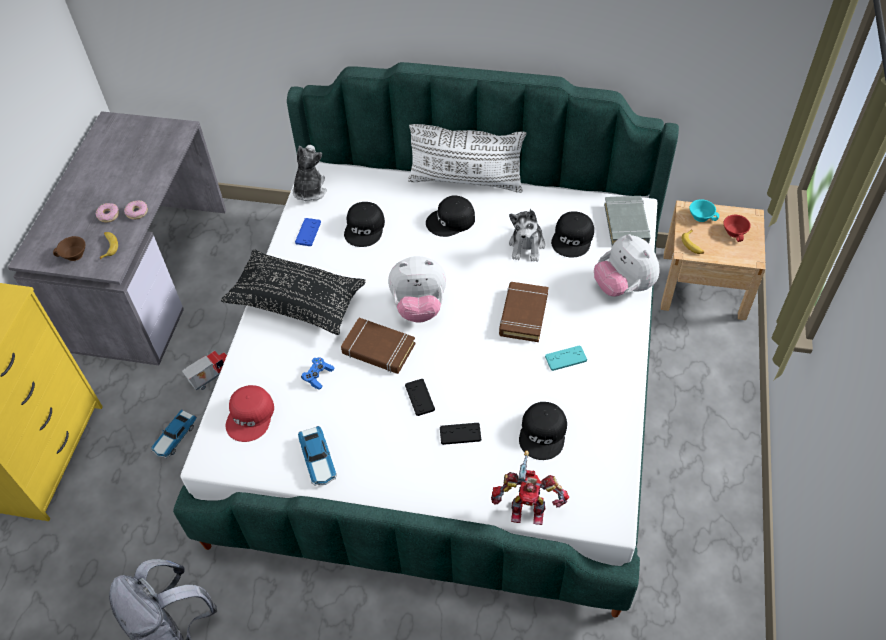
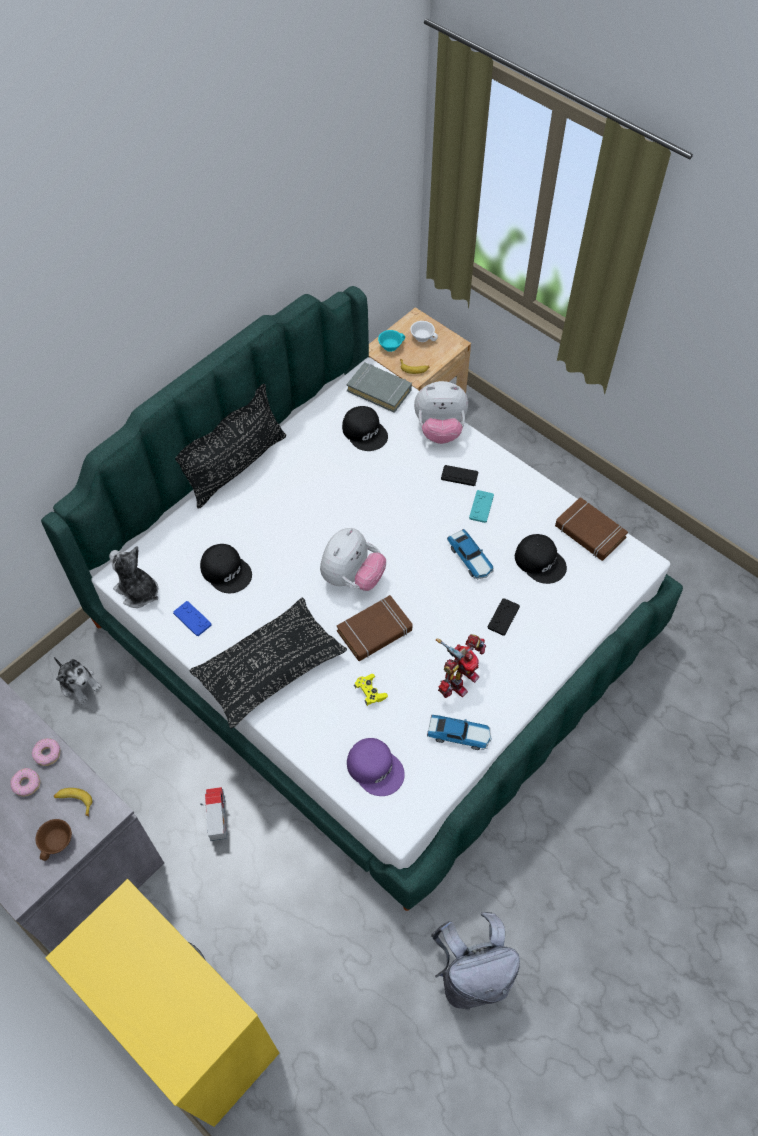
camera: 60 degrees left, 5 degrees up
(175, 437) = (265, 885): toy car -> toy car (470, 559)
(251, 416) = (375, 768): red cap -> purple cap
(318, 376) = (370, 692): blue game controller -> yellow game controller
(419, 397) = (448, 627): black game controller -> black game controller (459, 476)
(451, 221) = (274, 502): black cap -> none
(466, 181) = (236, 466): white pillow -> black pillow
(523, 315) = (417, 509): brown book -> brown book (589, 532)
(527, 245) = (347, 466): plush toy -> plush toy (79, 684)
(527, 509) = (600, 610): toy robot -> toy robot (459, 679)
(735, 232) = (423, 336): red cup -> white cup

